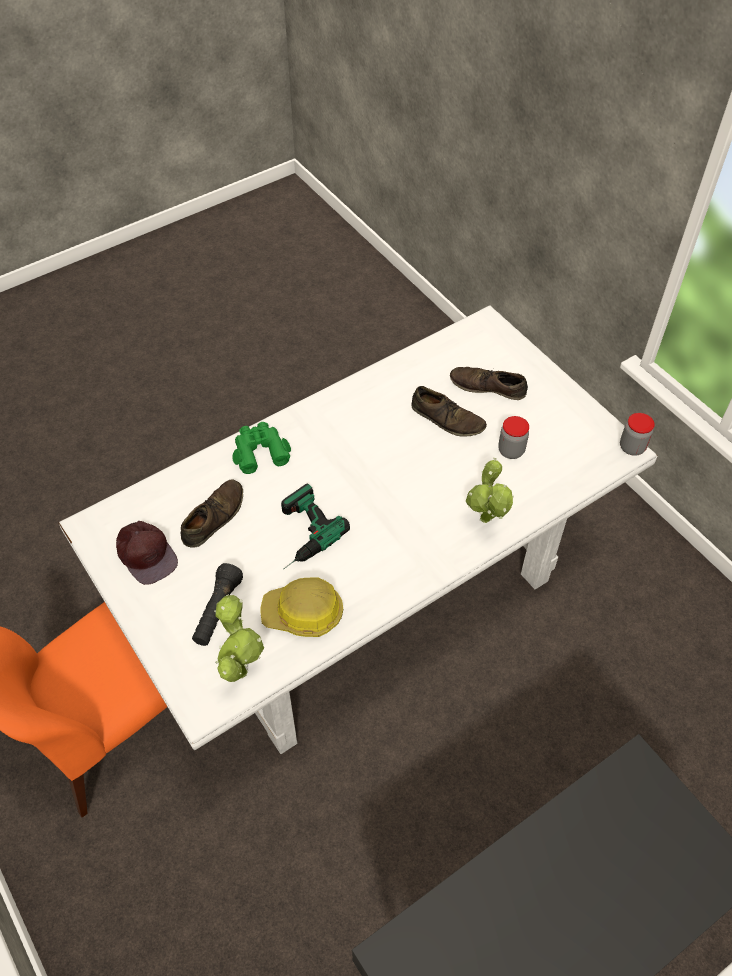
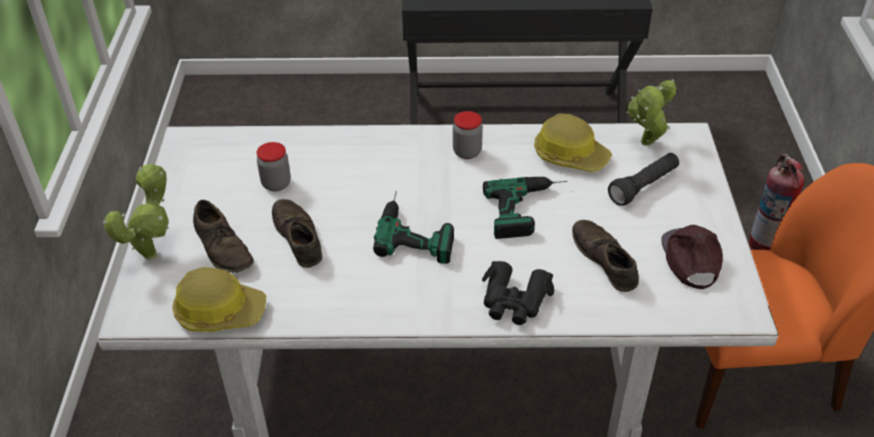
camera: 145 degrees left, 10 degrees down
(136, 922) = (765, 243): none -> fire extinguisher
(214, 517) = (604, 260): brown shoe -> brown shoe turned 90 degrees clockwise
(260, 451) = (514, 300): green binoculars -> black binoculars
(371, 469) = (416, 229): none -> power drill
(440, 350) = (219, 311): none -> hard hat
(486, 522) = (362, 146): potted plant -> potted plant (153, 252)
(632, 447) = (177, 139): jar -> jar (467, 152)

